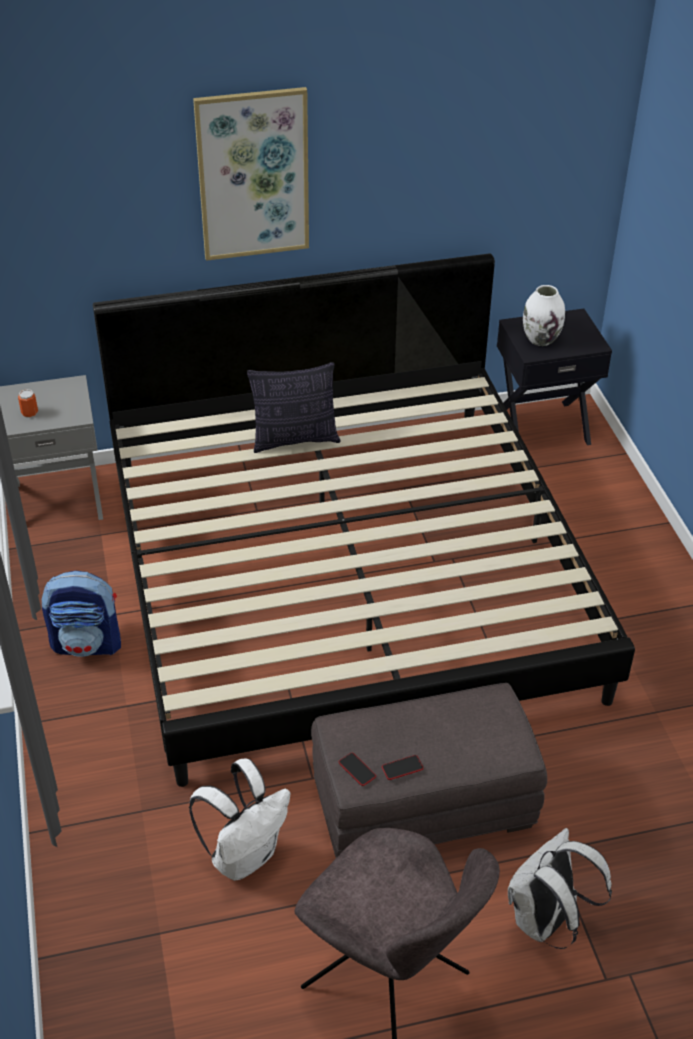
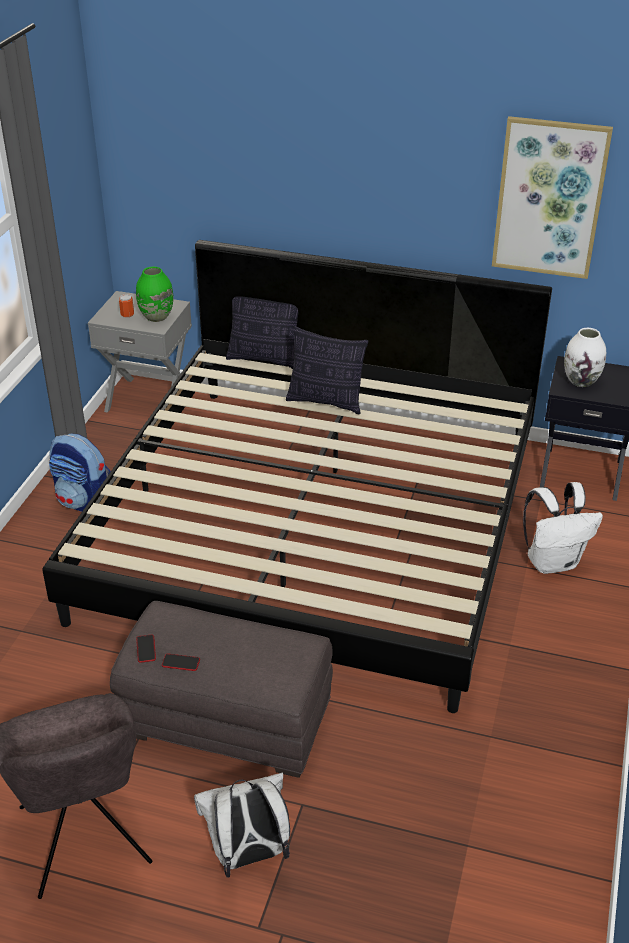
camera: 30 degrees right, 5 degrees down
(65, 405) = (156, 317): none -> green vase
(192, 414) = (264, 359): none -> pillow
(244, 855) = (63, 694): white backpack -> white backpack (553, 562)
(253, 175) = (339, 159): picture -> picture (549, 198)

